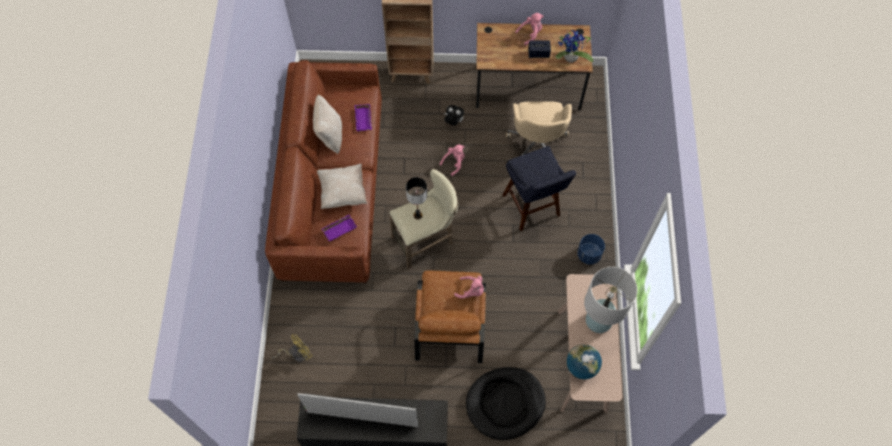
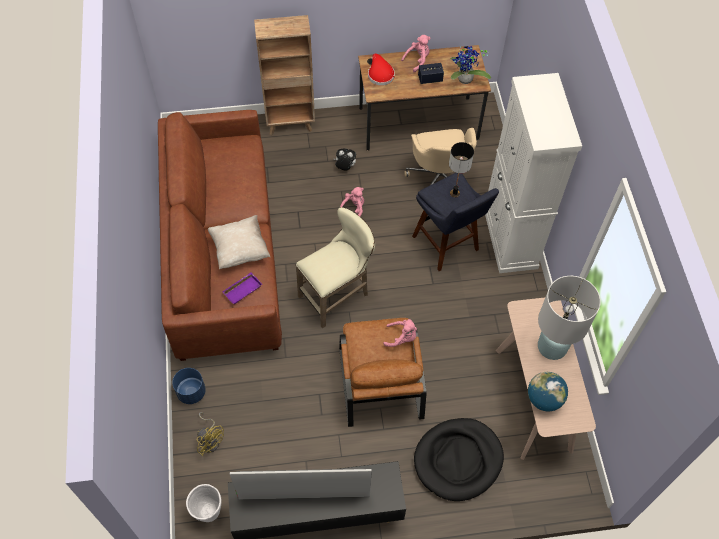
camera: 10 degrees left, 5 degrees down
(285, 415) = (208, 512): none -> white planter
(296, 354) = (210, 440): yellow fan -> yellow fan turned 90 degrees clockwise
(330, 135) = (215, 191): beige pillow -> none
(364, 119) = (250, 170): purple tray -> none
(418, 215) = (329, 263): table lamp -> table lamp (455, 193)
(493, 43) = (380, 74): none -> red hat
(588, 254) = (517, 286): blue planter -> blue planter (191, 392)
(590, 208) = (510, 238): none -> white cabinet

